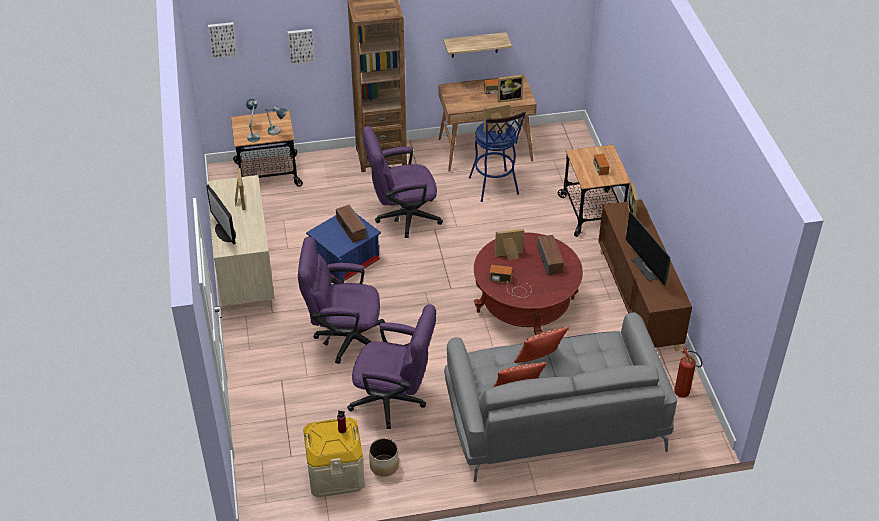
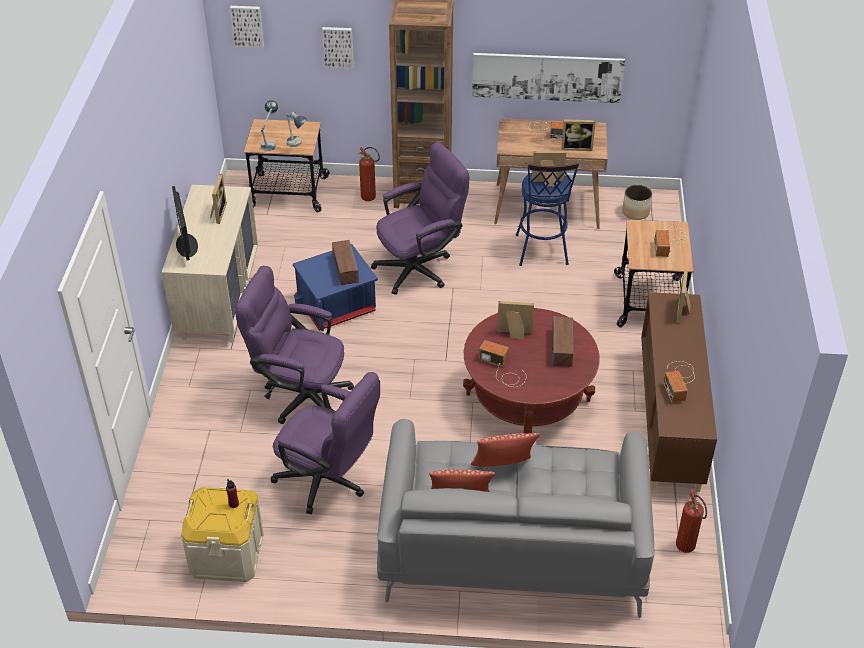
camera: 15 degrees right, 0 degrees up
(339, 167) = (371, 198): none -> fire extinguisher
(384, 465) = (287, 557): planter -> planter (636, 212)
(402, 217) = (420, 267): purple office chair -> purple office chair turned 150 degrees clockwise
(474, 45) = (547, 77): shelf -> picture
(649, 268) = (679, 380): monitor -> radio

